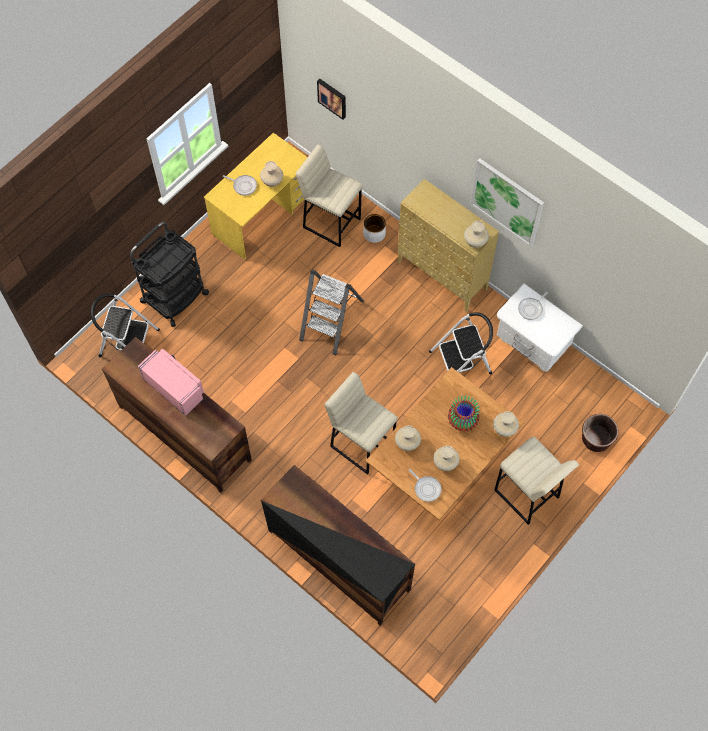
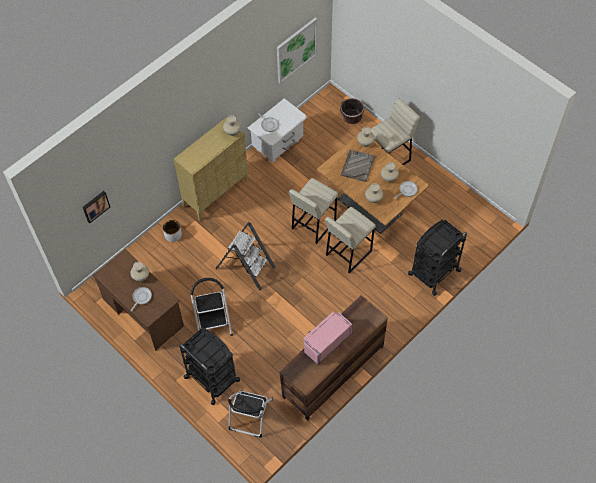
camera: 85 degrees left, 5 degrees down
(262, 215) = (143, 312): yellow desk -> brown desk
(330, 222) = (158, 264): beige stool -> beige stool (313, 225)
(339, 558) = (434, 272): black cabinet -> black cart
(462, 362) = (288, 187): step ladder -> step ladder (212, 319)
(463, 420) = (357, 165): vase -> grey tray
(507, 202) = (220, 94): picture -> picture (296, 50)

